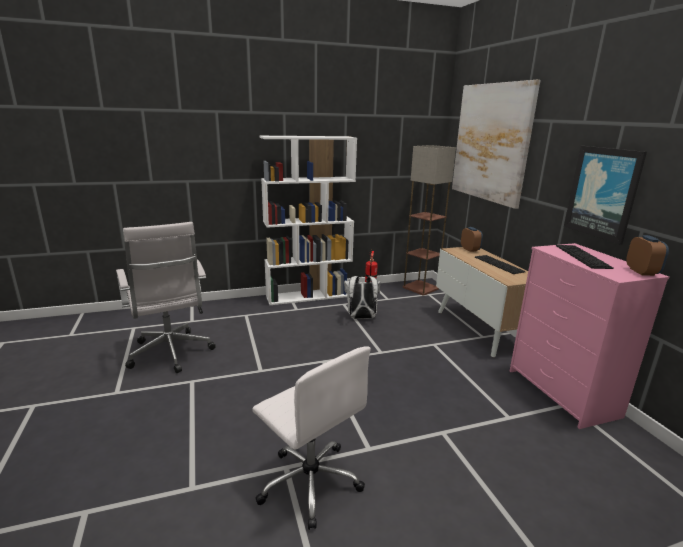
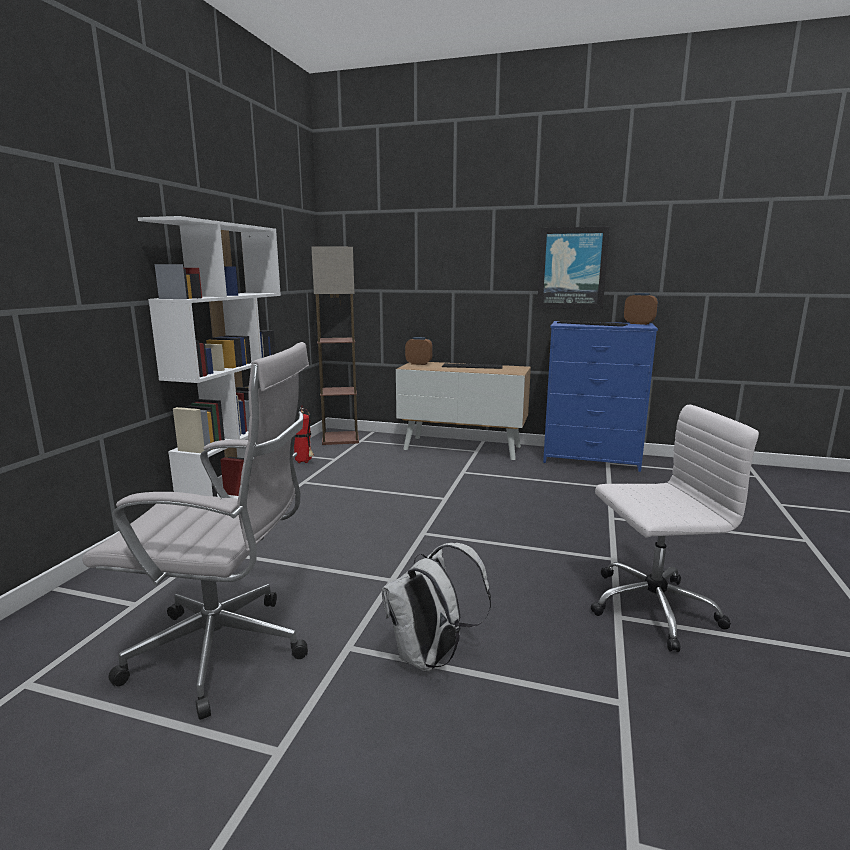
camera: 55 degrees left, 5 degrees down
(361, 318) = (355, 484): white backpack -> white backpack (431, 657)
(491, 143) = (408, 238): picture -> none
(563, 393) = (592, 459): pink dresser -> blue dresser

